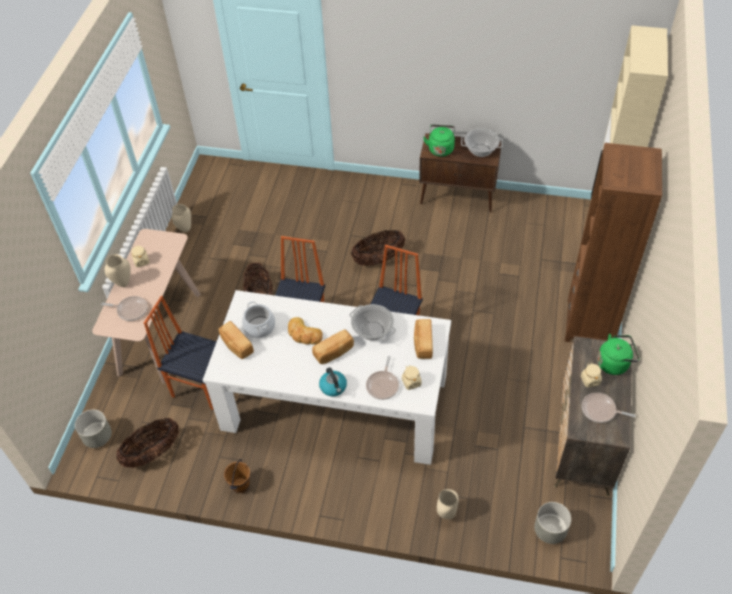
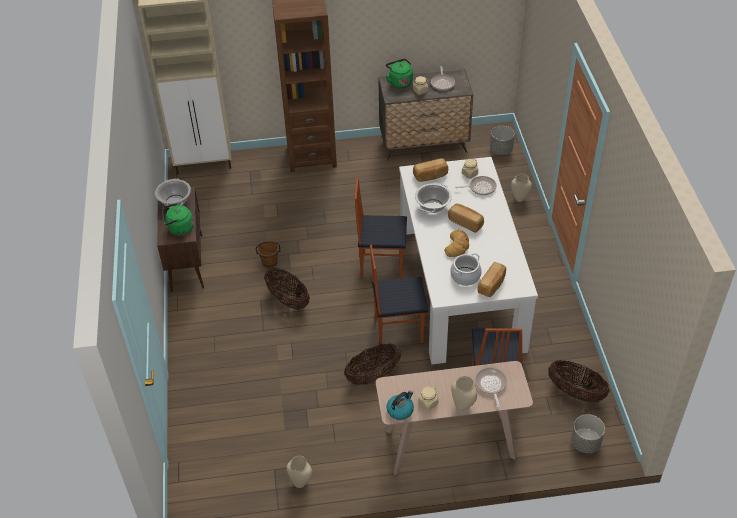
camera: 110 degrees left, 5 degrees down
(241, 485) = (567, 320): brown bucket -> brown bucket (270, 262)
(333, 387) = (498, 214): kettle -> kettle (400, 410)

